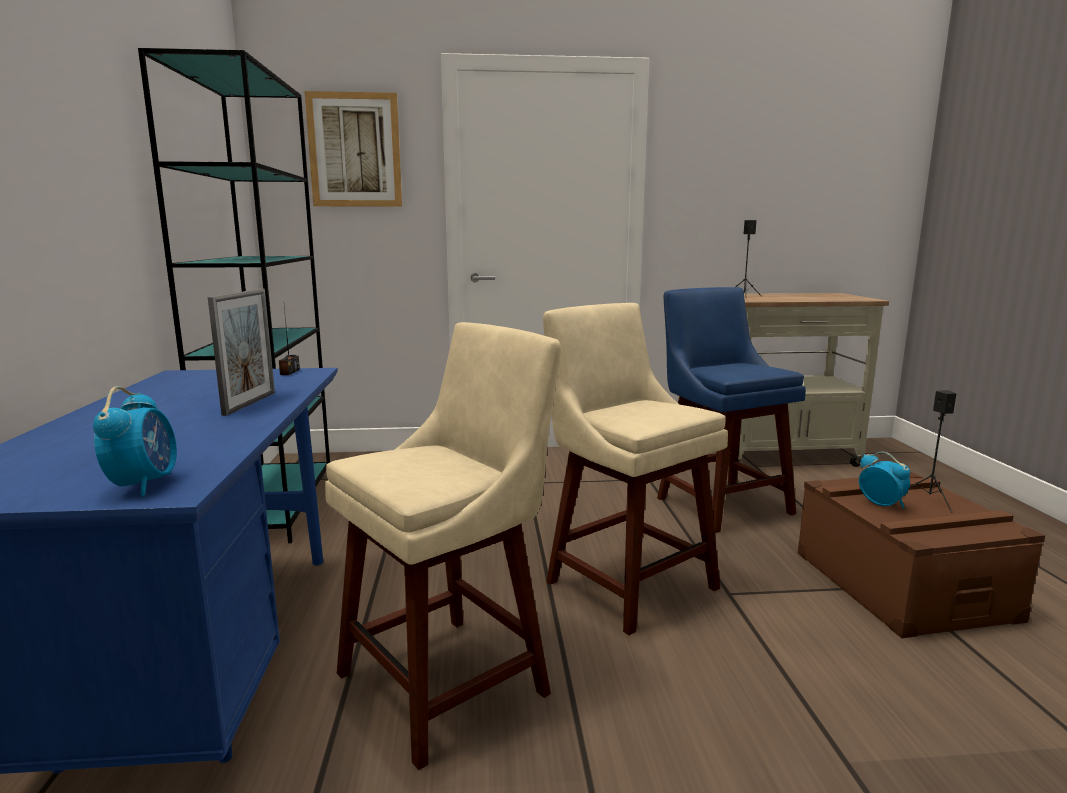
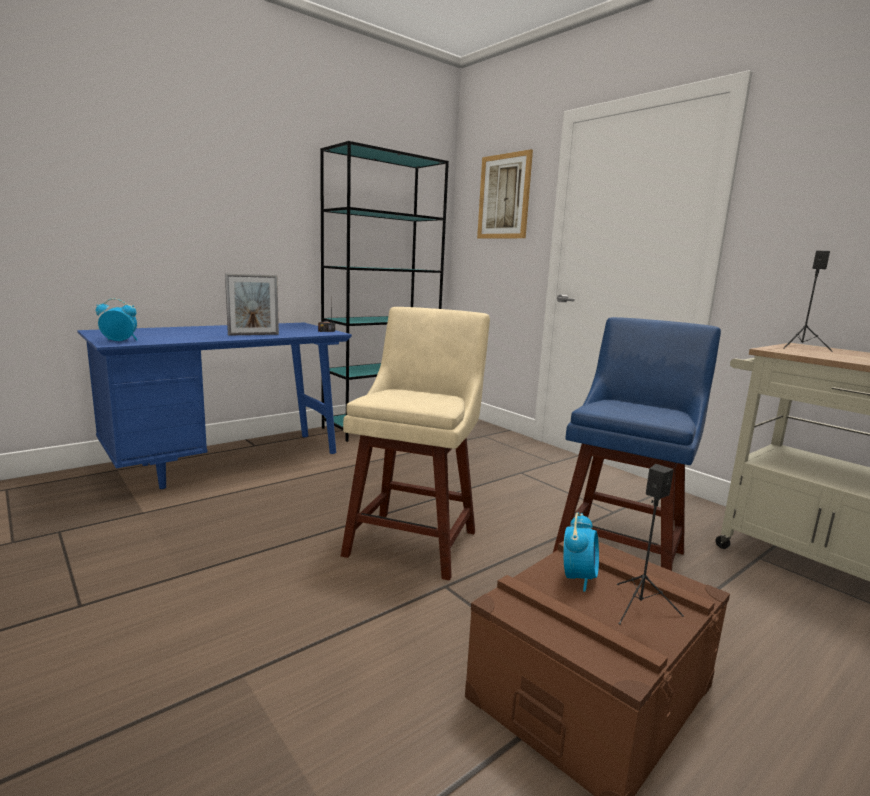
camera: 55 degrees right, 0 degrees up
(144, 484) = (120, 341): alarm clock -> alarm clock turned 150 degrees counterclockwise
(452, 678) = (250, 515): beige chair -> none

